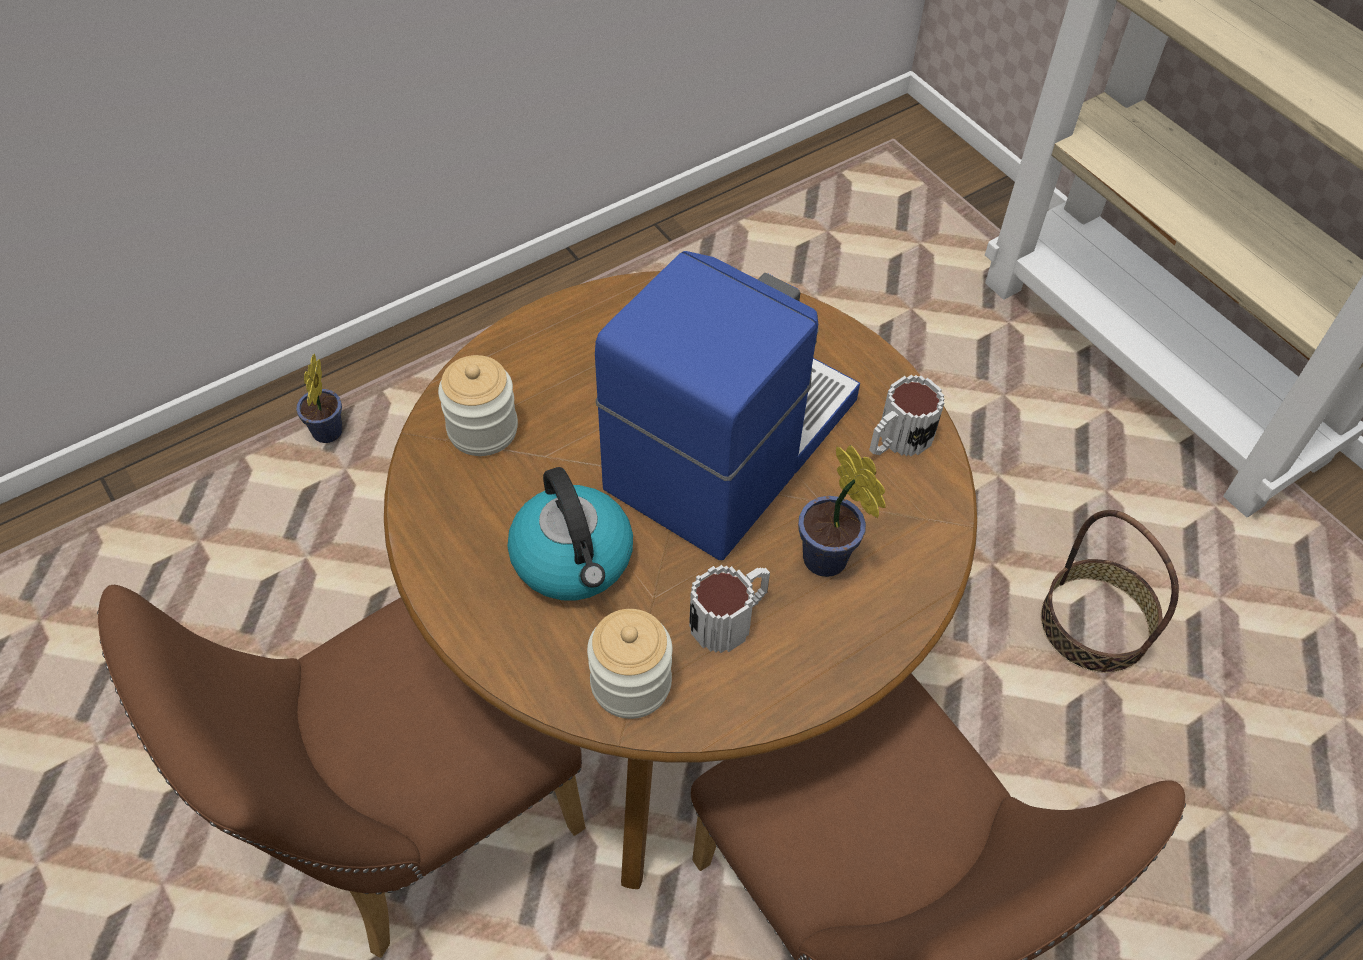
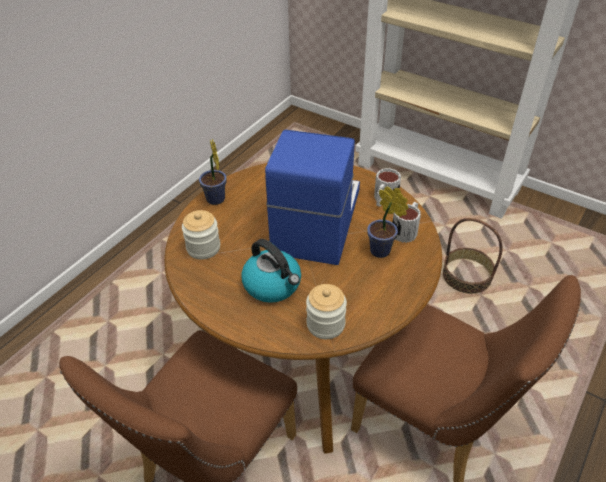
camera: 20 degrees left, 10 degrees down
(326, 436) = (92, 310): potted plant -> potted plant (216, 201)
(730, 618) = (354, 285): mug -> mug (406, 230)

